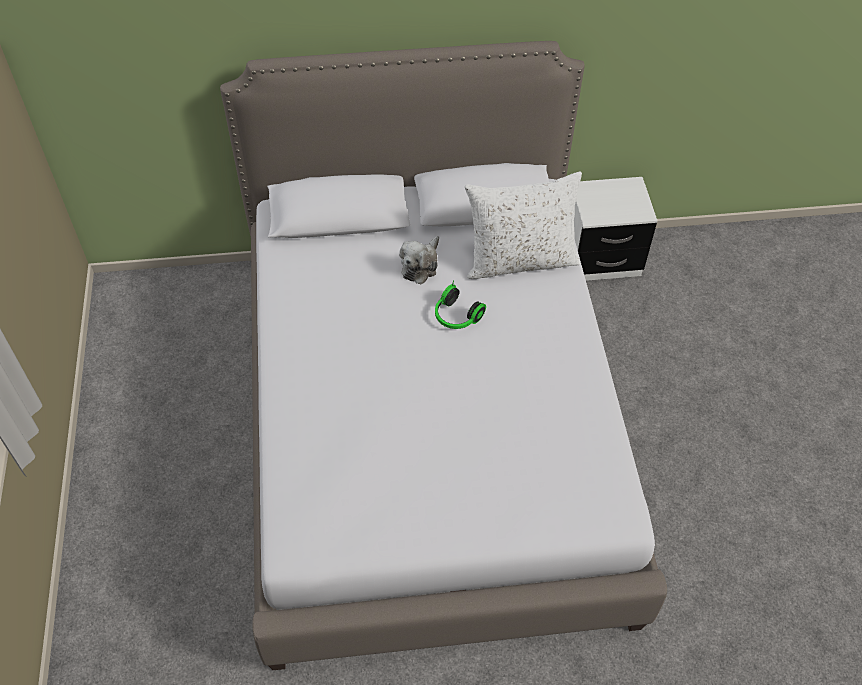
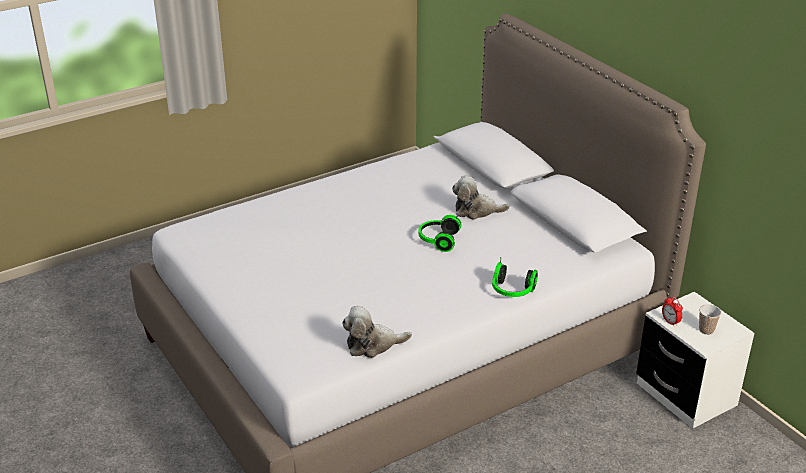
camera: 65 degrees right, 20 degrees down
(520, 260) = (529, 255): white pillow -> none
(571, 298) = (512, 291): none -> headphones
(604, 217) = (670, 322): none -> alarm clock
(604, 438) = (372, 344): none -> plush toy
(625, 202) = (706, 330): none -> cup

